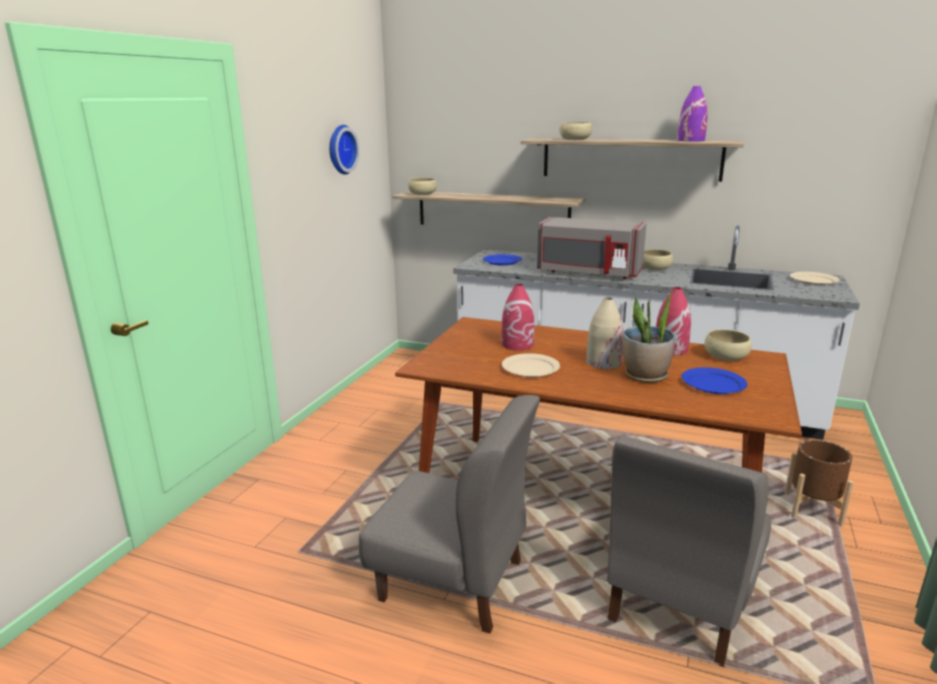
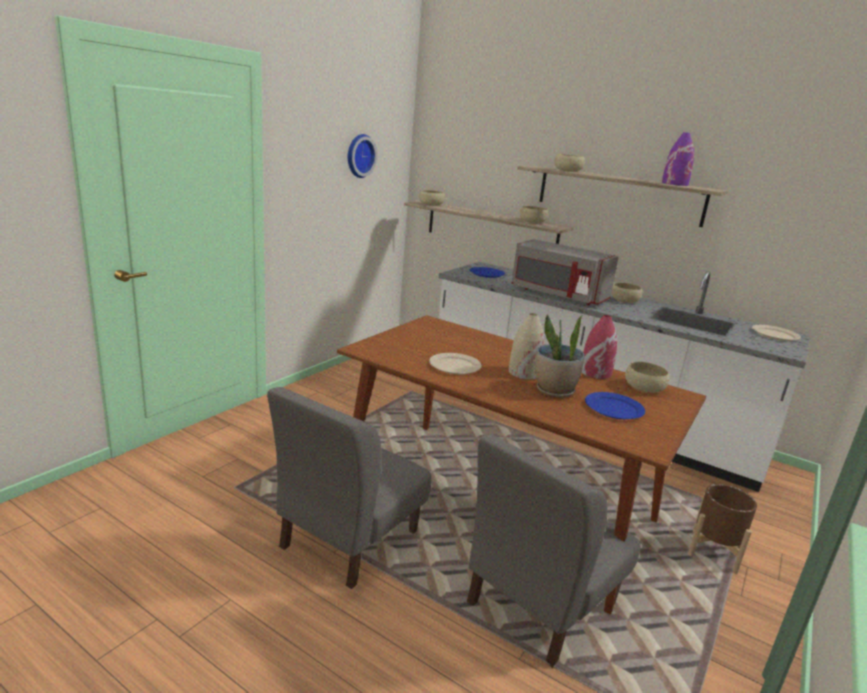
camera: 10 degrees right, 0 degrees up
(453, 581) = (348, 539): grey chair -> grey chair turned 90 degrees clockwise
(518, 344) = (458, 345): red vase -> none
(541, 198) = (532, 222): none -> beige bowl

